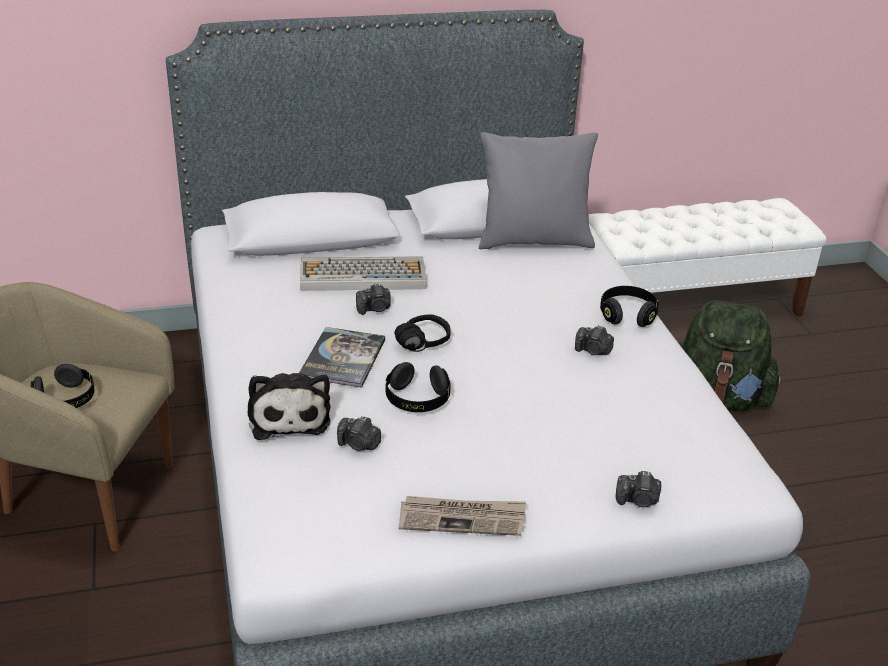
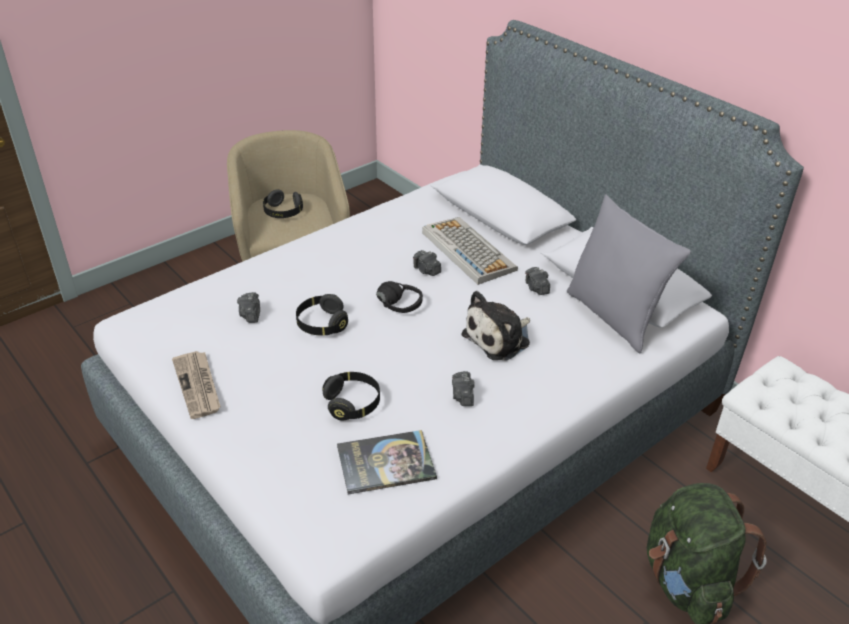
camera: 65 degrees right, 5 degrees up
(289, 416) = (269, 279): plush toy -> plush toy (499, 338)
(343, 358) = (350, 277): book -> book (386, 463)
(627, 315) = (540, 403): black headphones -> black headphones (352, 404)
(638, 500) = (265, 473): camera -> camera (536, 288)

